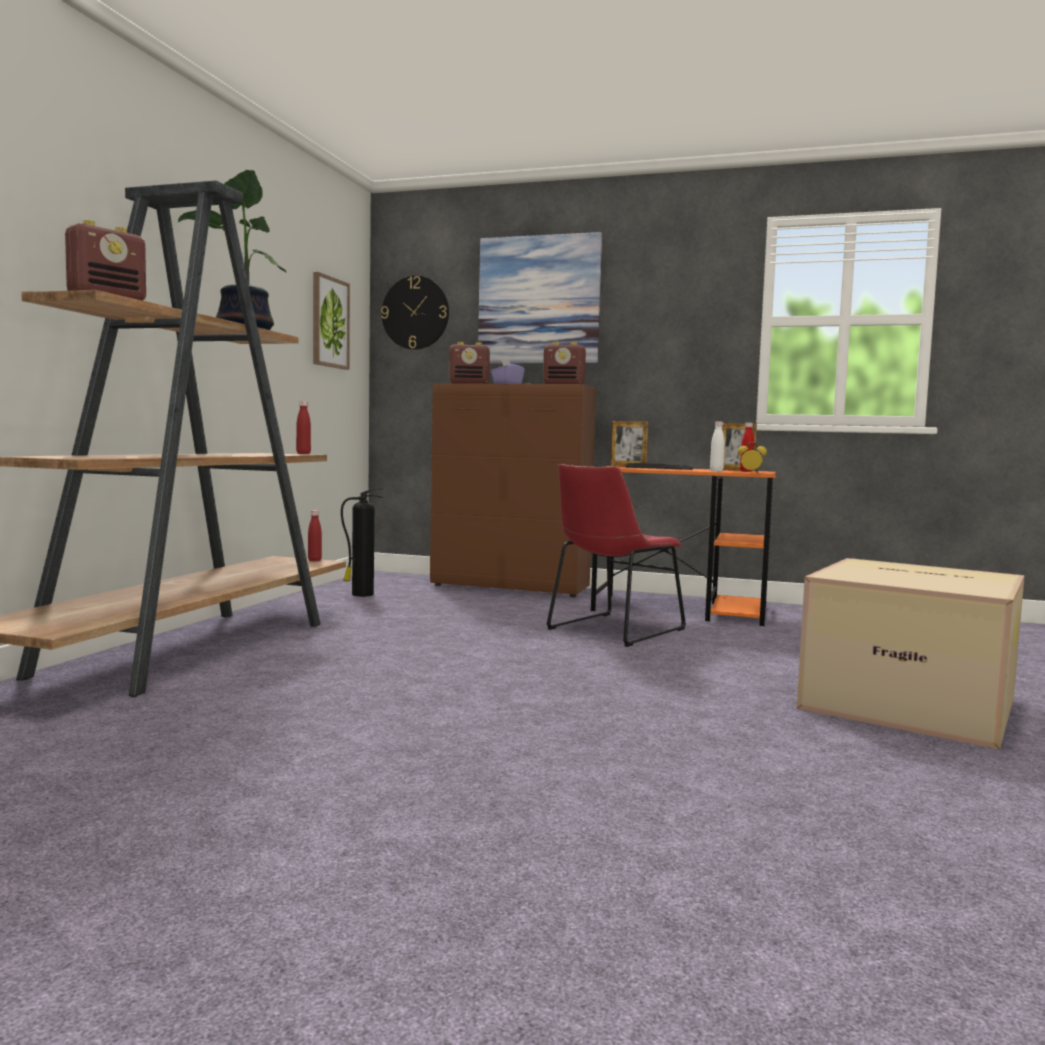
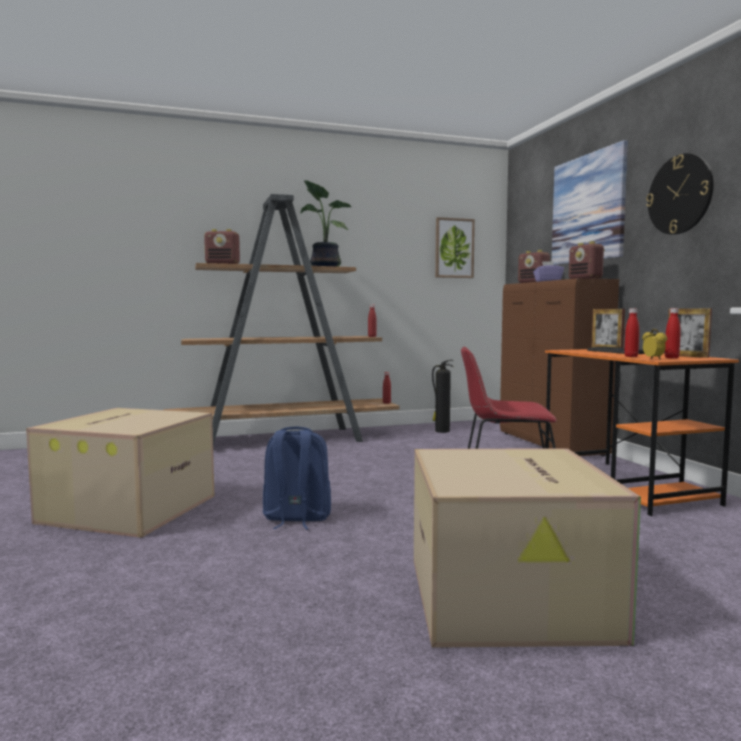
camera: 55 degrees right, 0 degrees up
(368, 797) = (129, 508): none -> cardboard box
(415, 313) = (525, 231): wall clock -> wall clock (680, 194)
(596, 718) = (296, 518): none -> blue backpack
(716, 471) = (631, 356): white bottle -> red bottle

